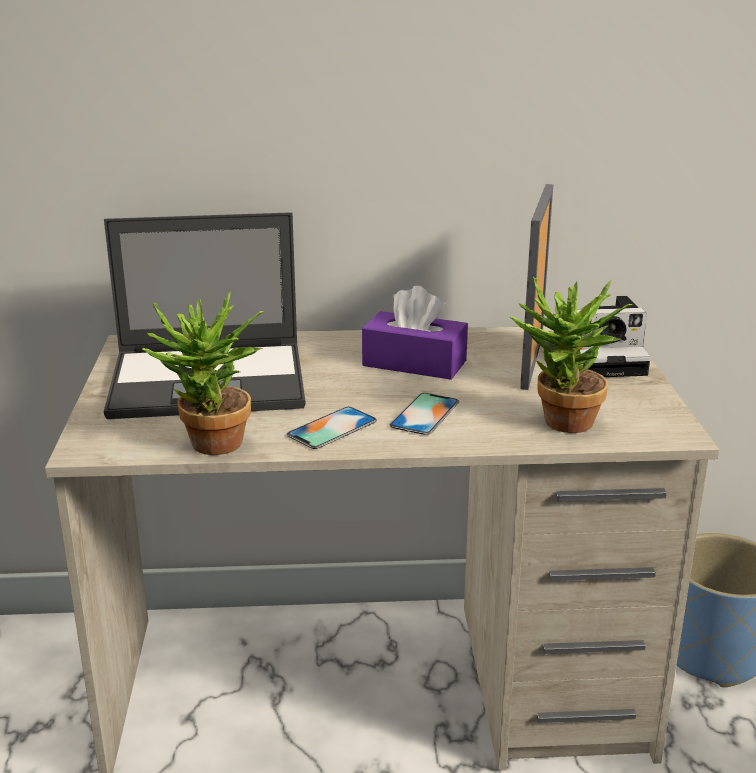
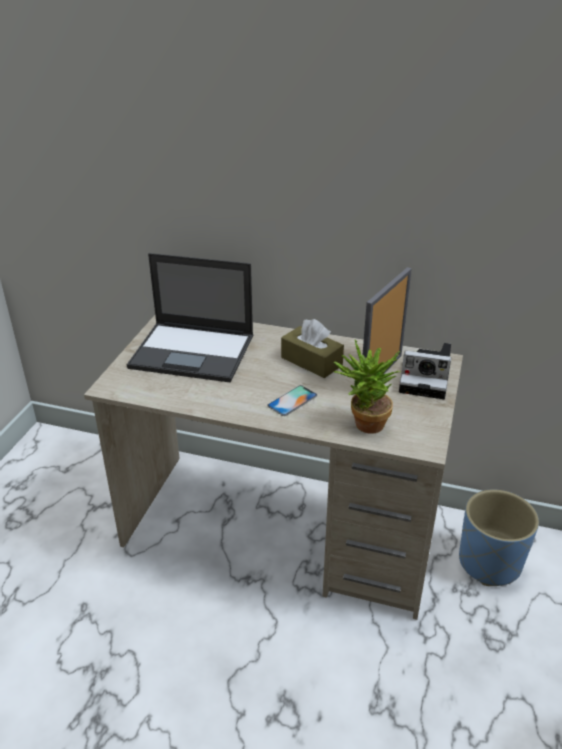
camera: 20 degrees right, 10 degrees up
(211, 448) = (167, 400): potted plant -> none
(332, 428) = (236, 400): phone -> none
(414, 363) = (311, 361): purple tissue box -> brown tissue box

